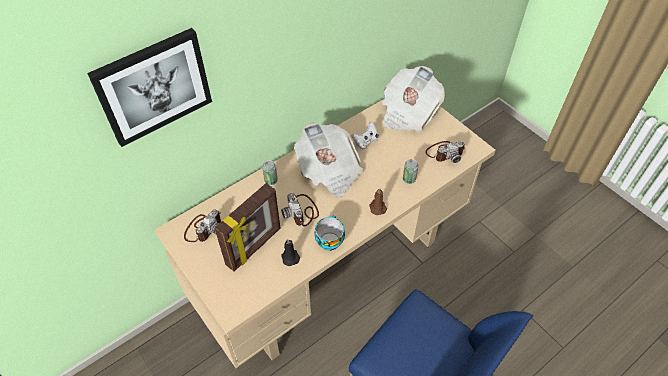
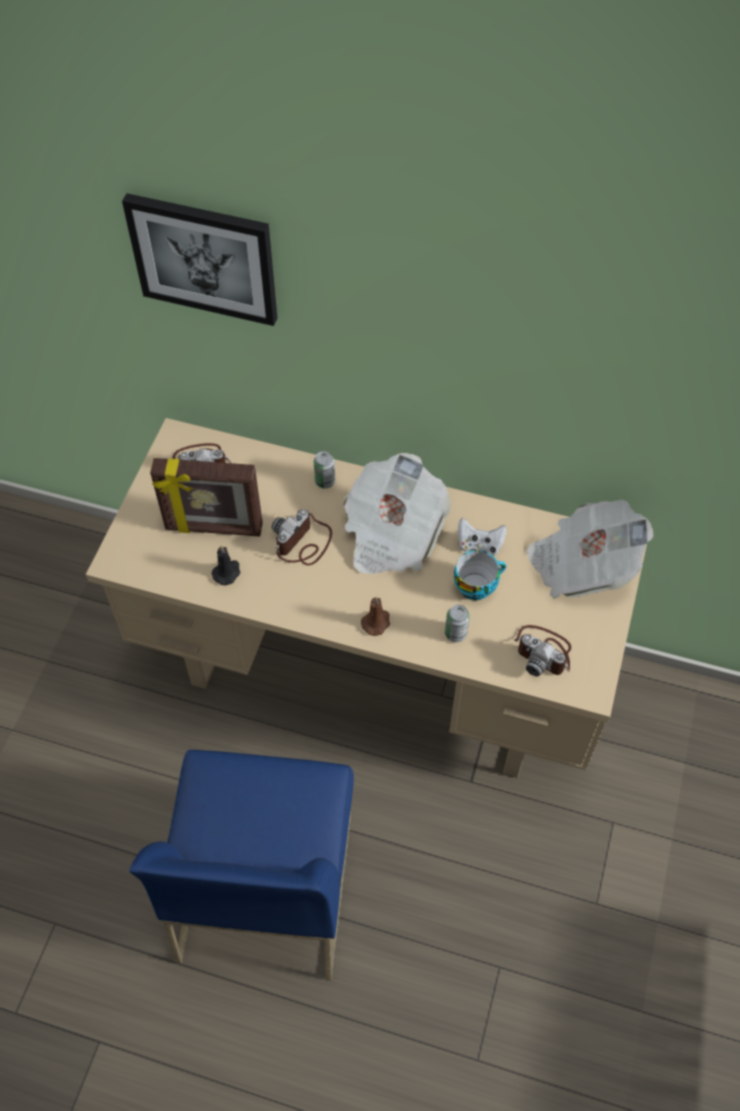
camera: 55 degrees right, 5 degrees up
(329, 240) = (282, 598): cup -> cup (476, 585)

